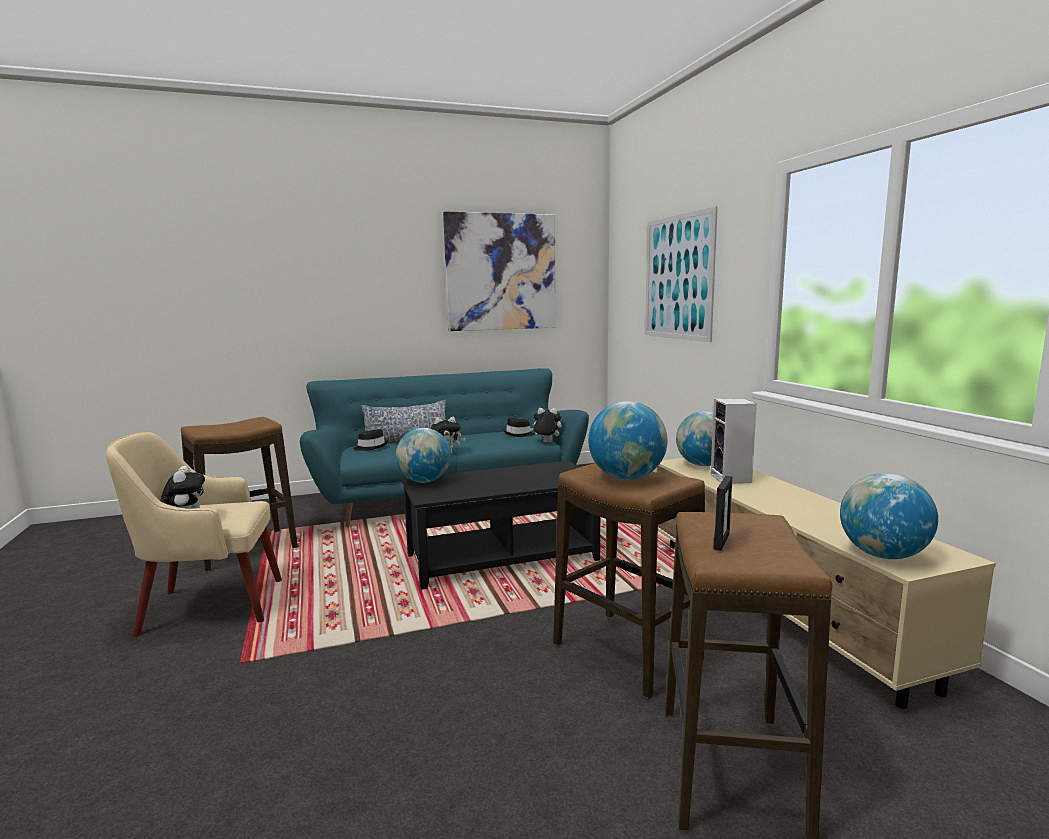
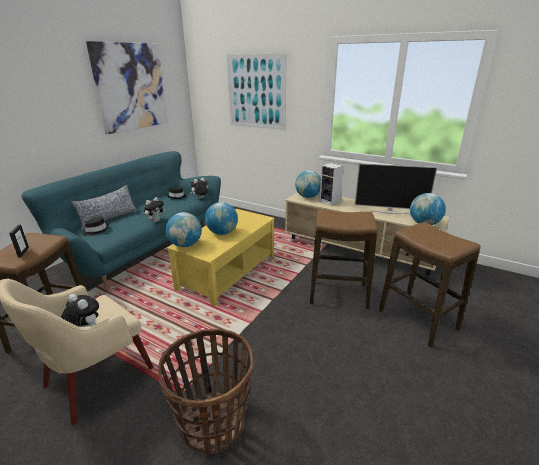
camera: 40 degrees left, 15 degrees up
(219, 711) = (213, 422): none -> basket
(502, 557) = (227, 272): black coffee table -> yellow coffee table
(626, 478) = (346, 219): globe -> globe (222, 233)
(721, 541) = (432, 240): picture frame -> picture frame (23, 252)
(833, 518) = (389, 212): none -> television

